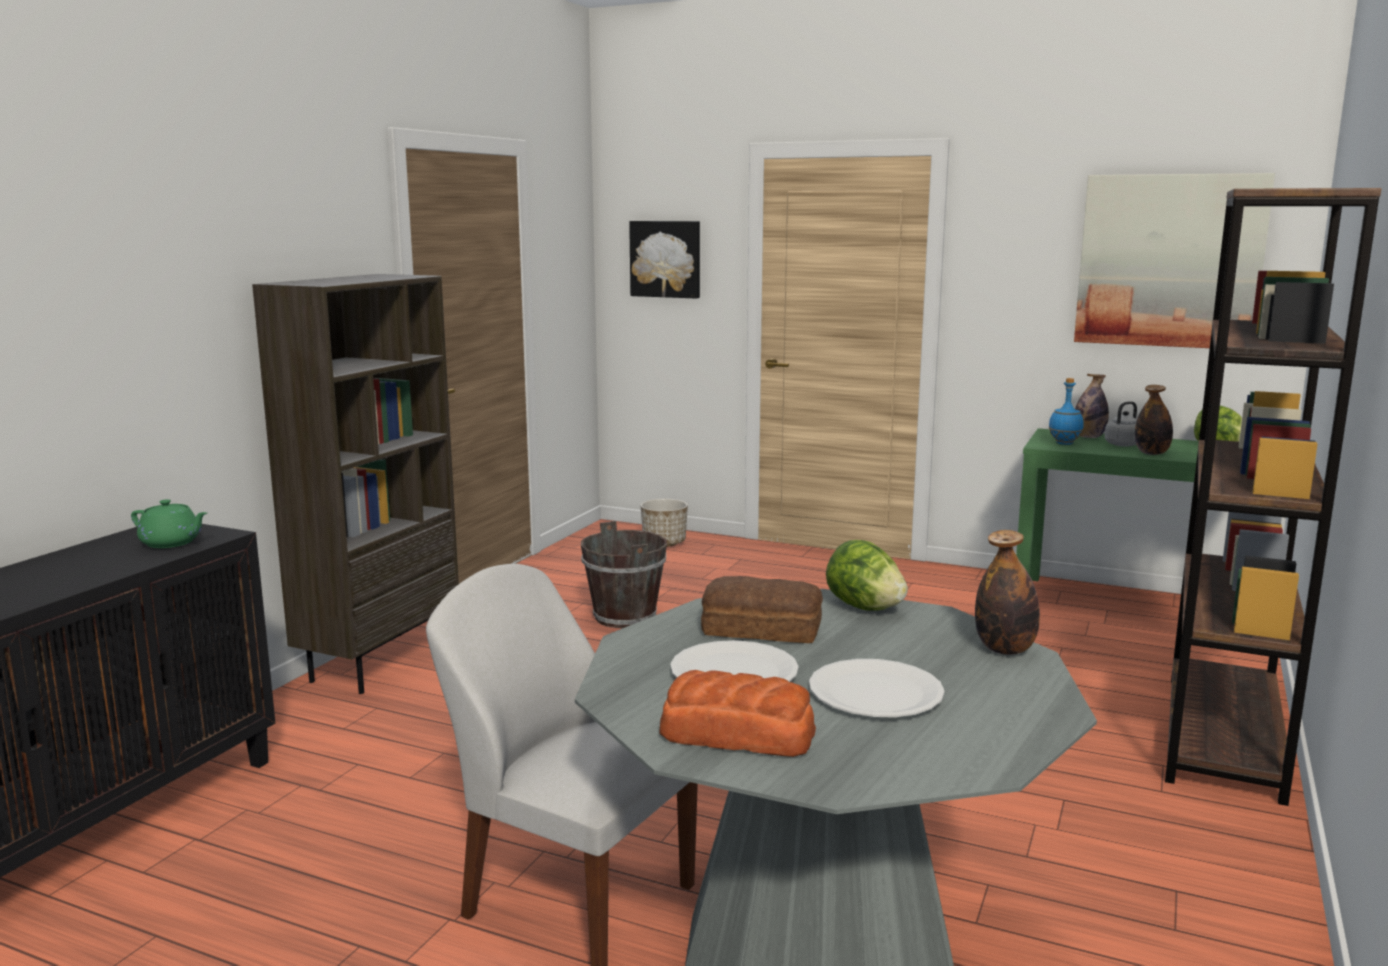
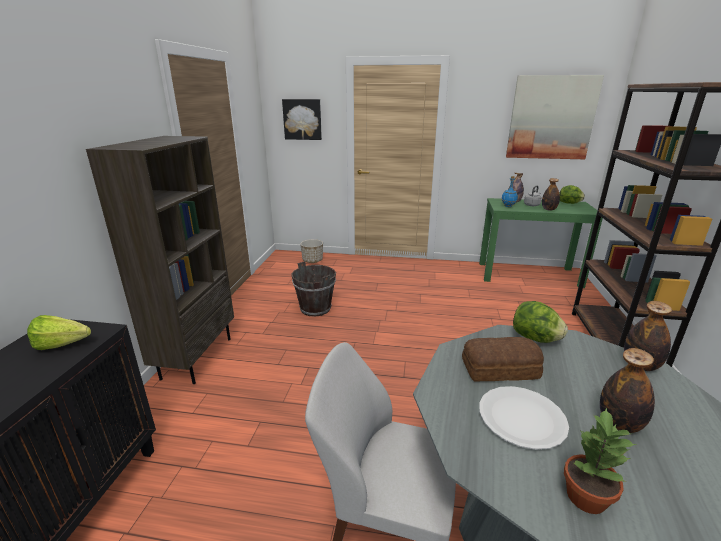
camera: 15 degrees left, 10 degrees up
(171, 543) = (66, 345): green teapot -> lettuce
(736, 734) = (585, 496): bread -> potted plant
(876, 692) = (619, 424): white plate -> bottle

